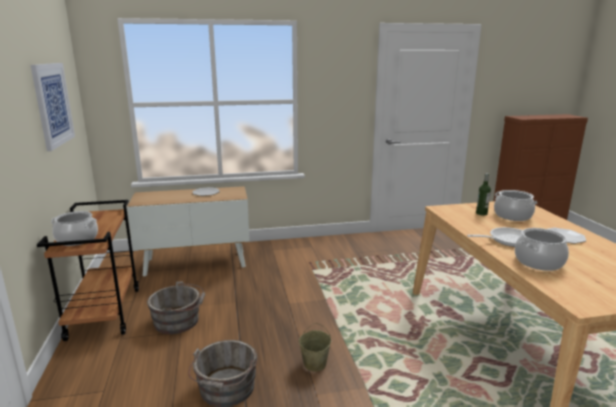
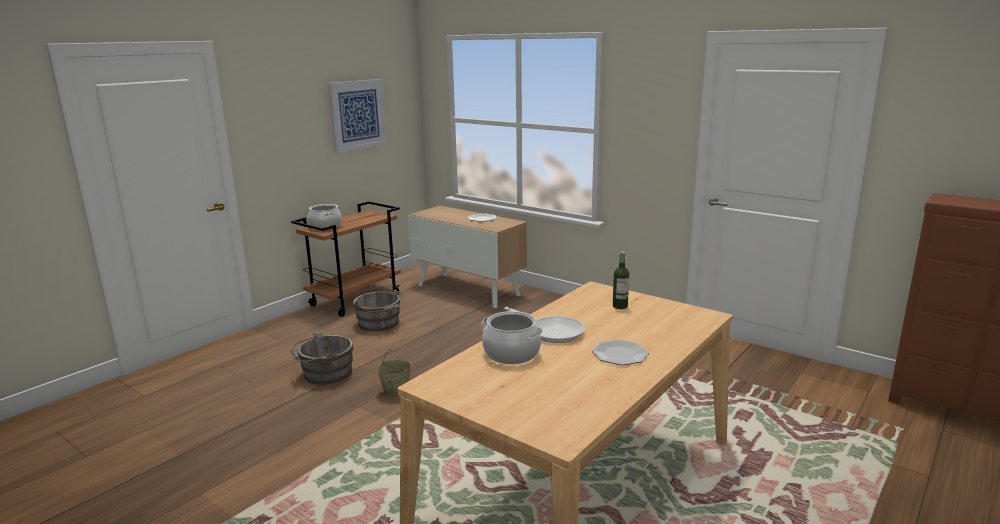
camera: 50 degrees right, 0 degrees up
(512, 216) = (644, 320): cooking pot -> none

